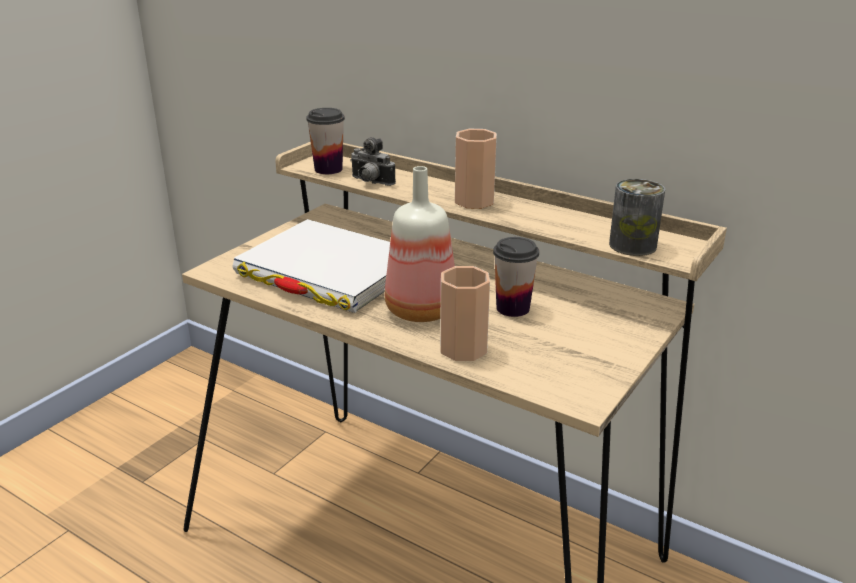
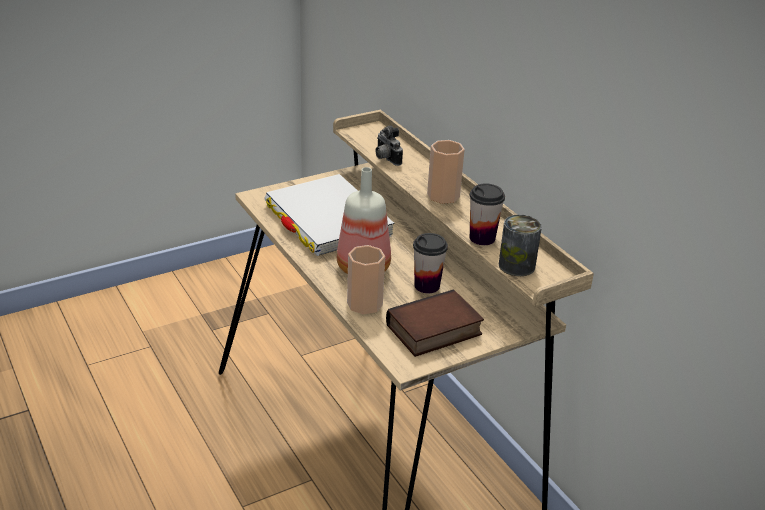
camera: 25 degrees right, 5 degrees up
(328, 169) = (367, 139): cup -> cup (482, 238)
(573, 354) = (434, 331): none -> book

